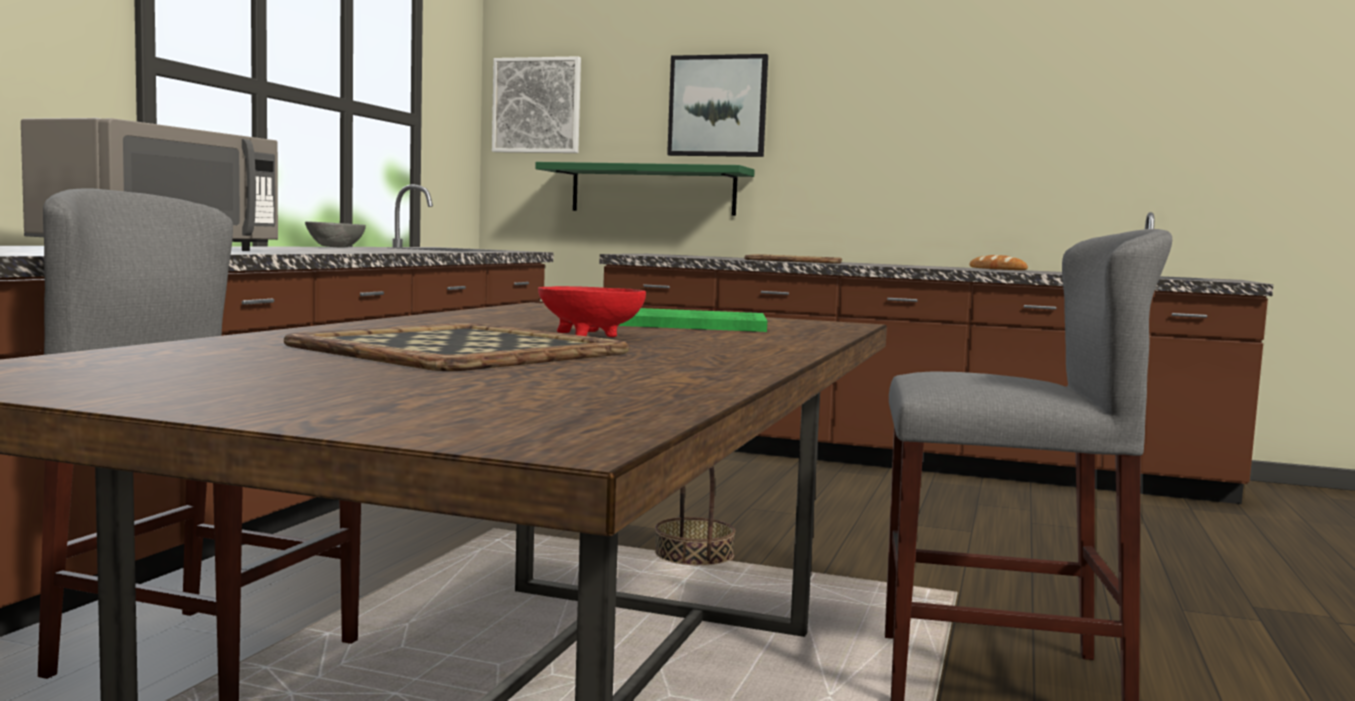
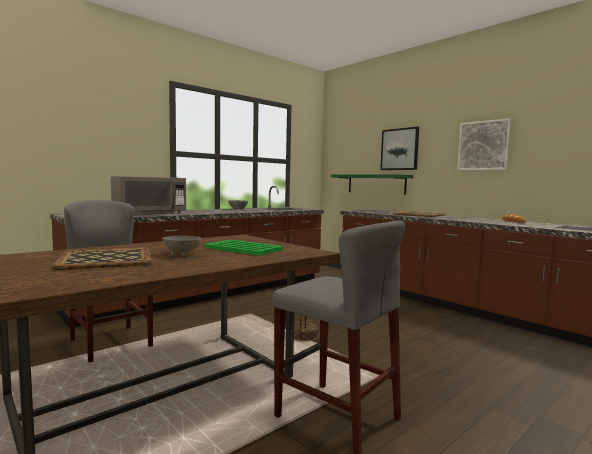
camera: 30 degrees right, 0 degrees up
(537, 105) = (338, 152): picture -> picture (483, 145)
(593, 335) = (182, 254): red bowl -> grey bowl

